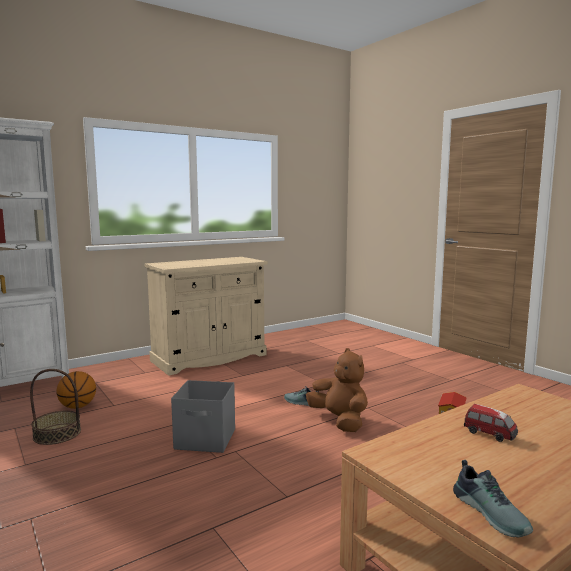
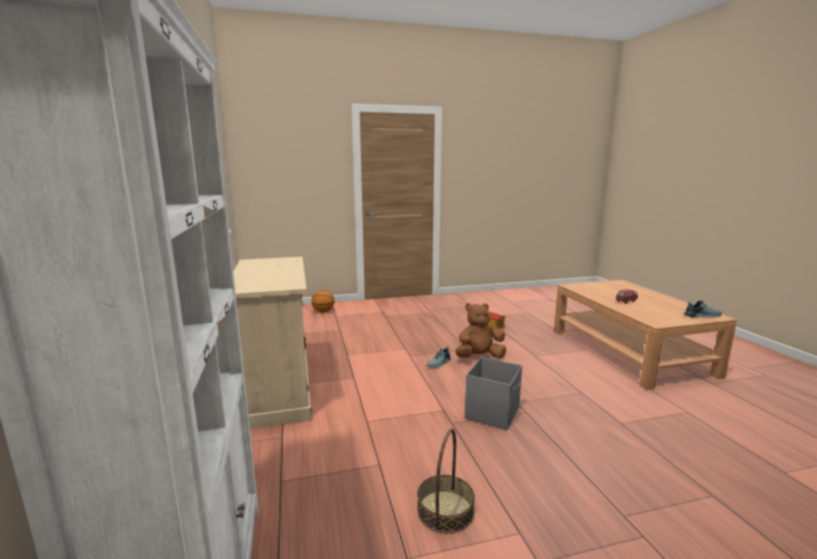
camera: 70 degrees left, 5 degrees up
(78, 406) = (365, 496): basketball -> basketball (323, 311)

